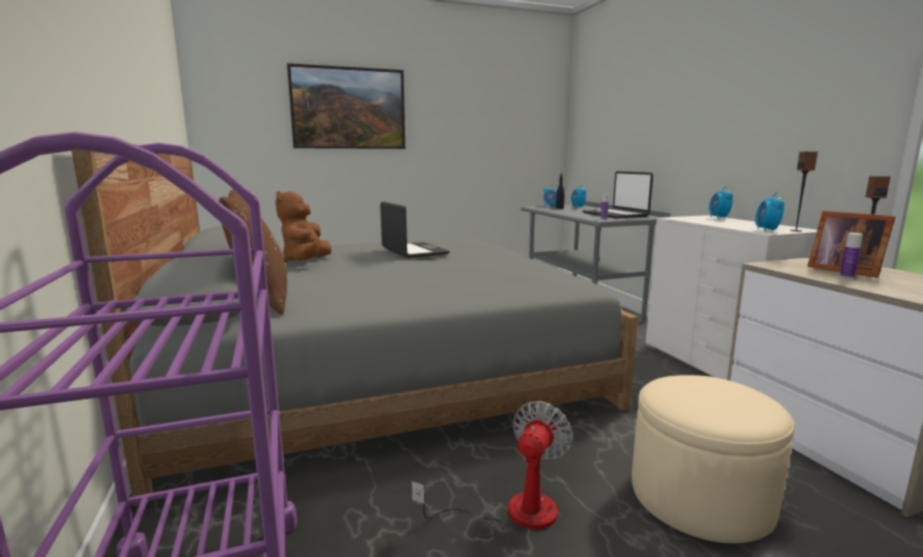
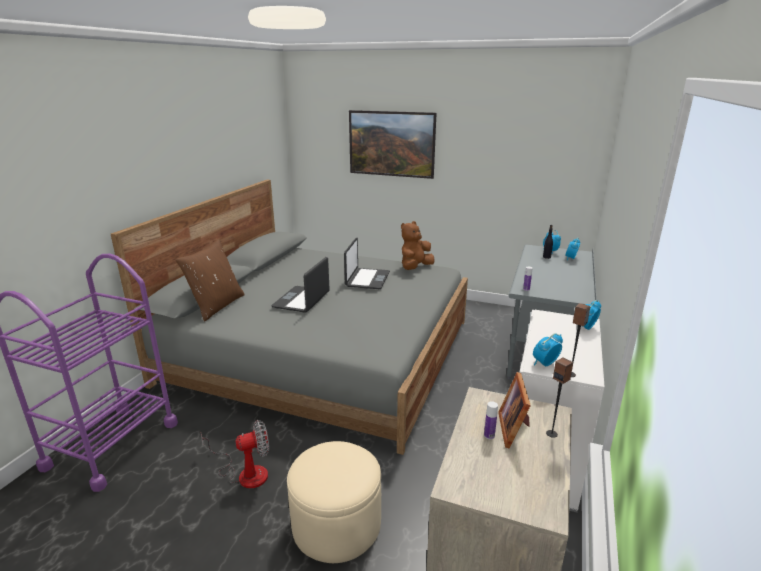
camera: 40 degrees right, 10 degrees up
(306, 262) = (295, 273): brown plush toy -> brown plush toy (415, 267)
(615, 215) = (561, 284): laptop -> laptop (302, 300)

